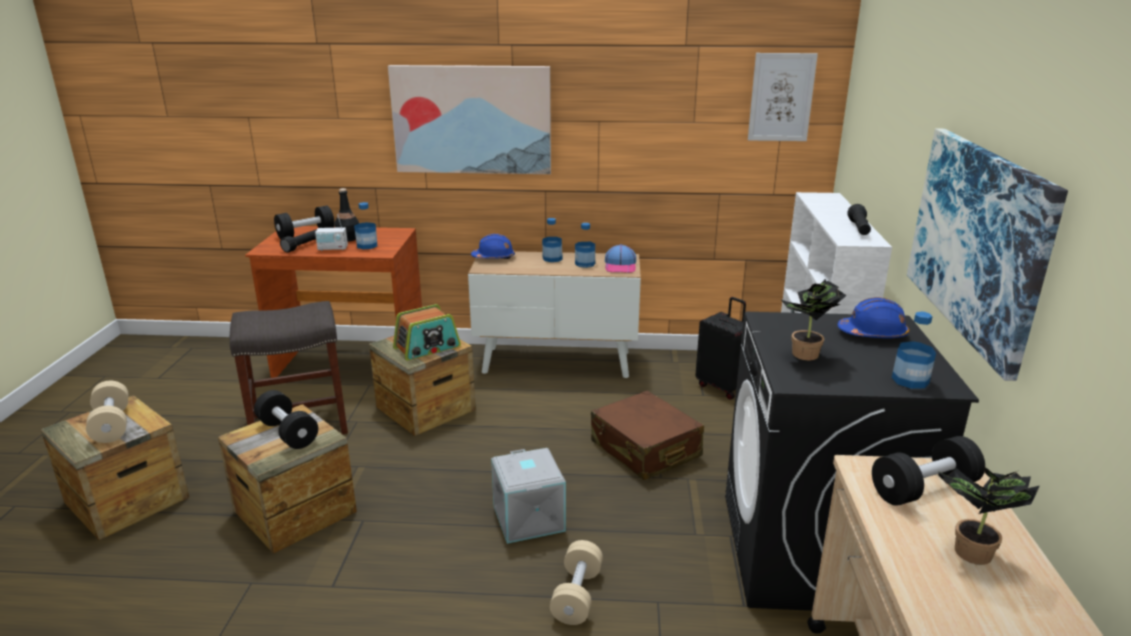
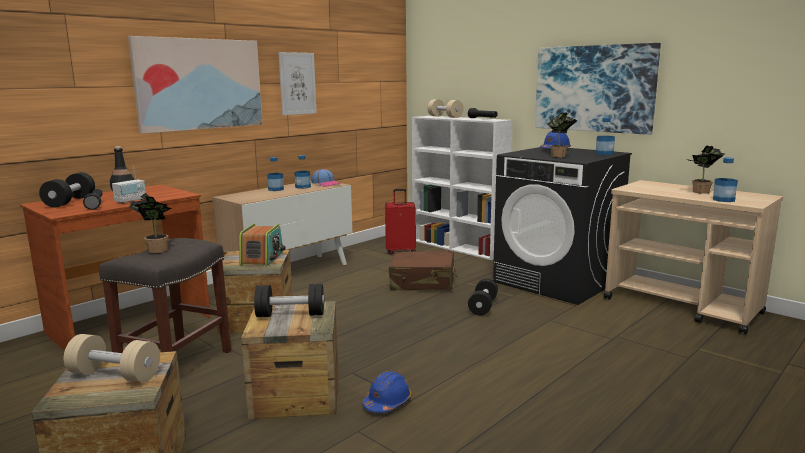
camera: 50 degrees left, 10 degrees down
(281, 313) = (155, 250): none -> potted plant
(367, 245) = (156, 195): bottle -> bottle (723, 200)
(494, 257) = (235, 196): blue hard hat -> blue hard hat (387, 403)
(530, 518) = (436, 326): grey storage box -> none
(577, 595) = (520, 335): beige dumbbell -> beige dumbbell (445, 117)
(723, 387) = (401, 251): black suitcase -> red suitcase
(781, 97) = (379, 64): picture -> picture (297, 83)
(923, 489) = (652, 187): black dumbbell -> black dumbbell (483, 306)

